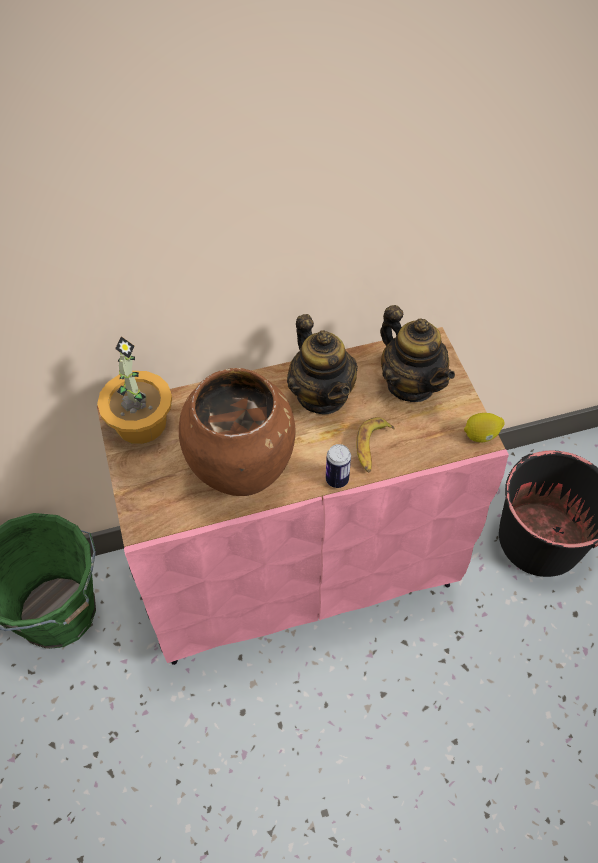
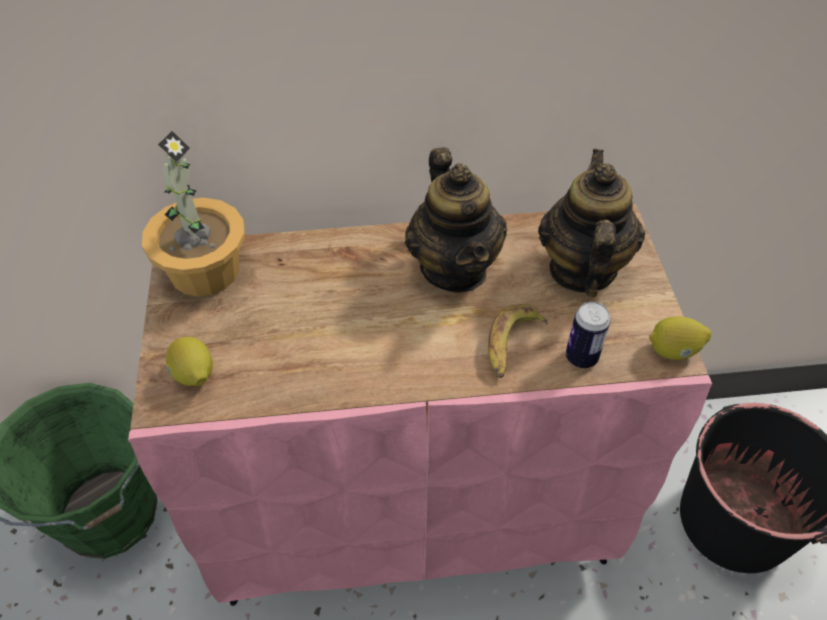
camera: 10 degrees right, 5 degrees down
(157, 502) = (194, 375): none -> lemon
(242, 473) = (322, 353): brown vase -> none
(337, 479) = (453, 381): can -> can (581, 357)
(410, 384) = (581, 269): teapot -> teapot turned 150 degrees counterclockwise

